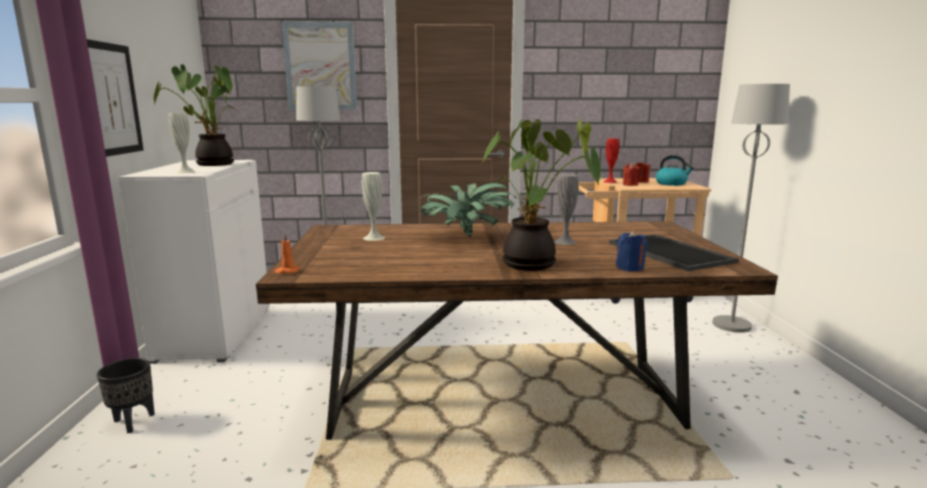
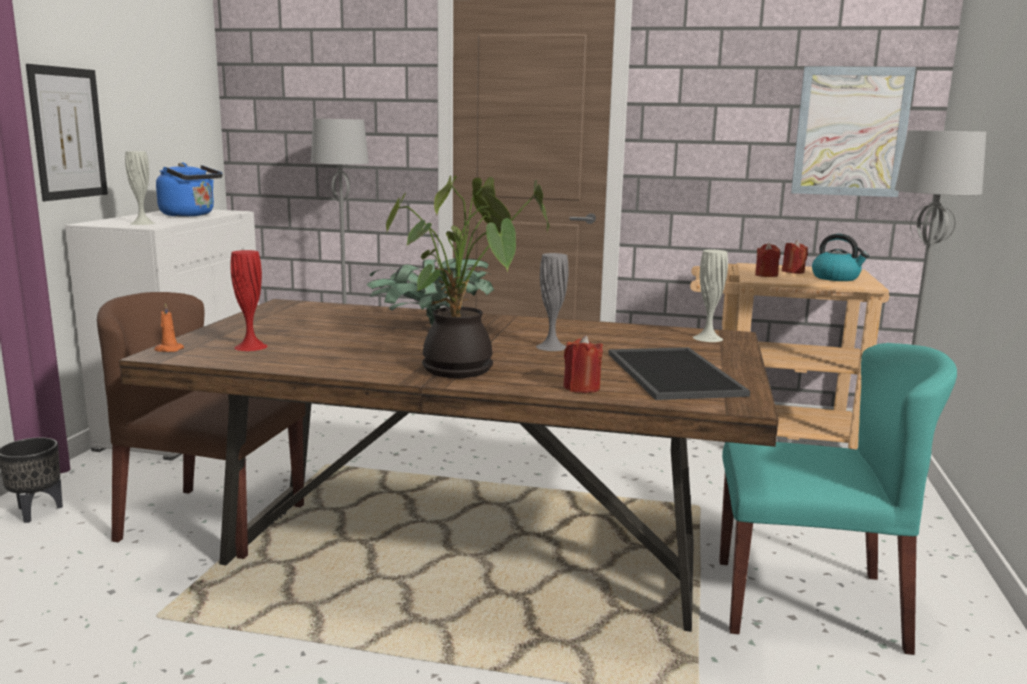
camera: 15 degrees right, 0 degrees up
(211, 164) = (190, 215): potted plant -> blue kettle
(293, 407) = (211, 522): none -> brown chair
(320, 66) = (355, 91): picture -> picture (850, 132)
(374, 238) = (319, 320): white vase -> white vase (707, 338)
(610, 181) = (741, 268): red vase -> red vase (250, 346)
(630, 268) = (581, 388): blue candle -> red candle
(740, 396) = (809, 603): none -> turquoise chair

